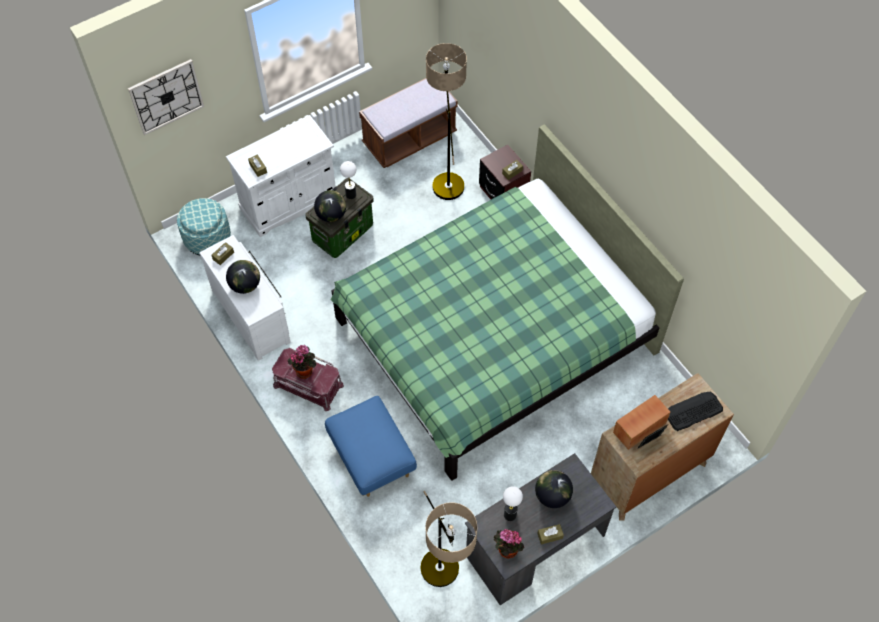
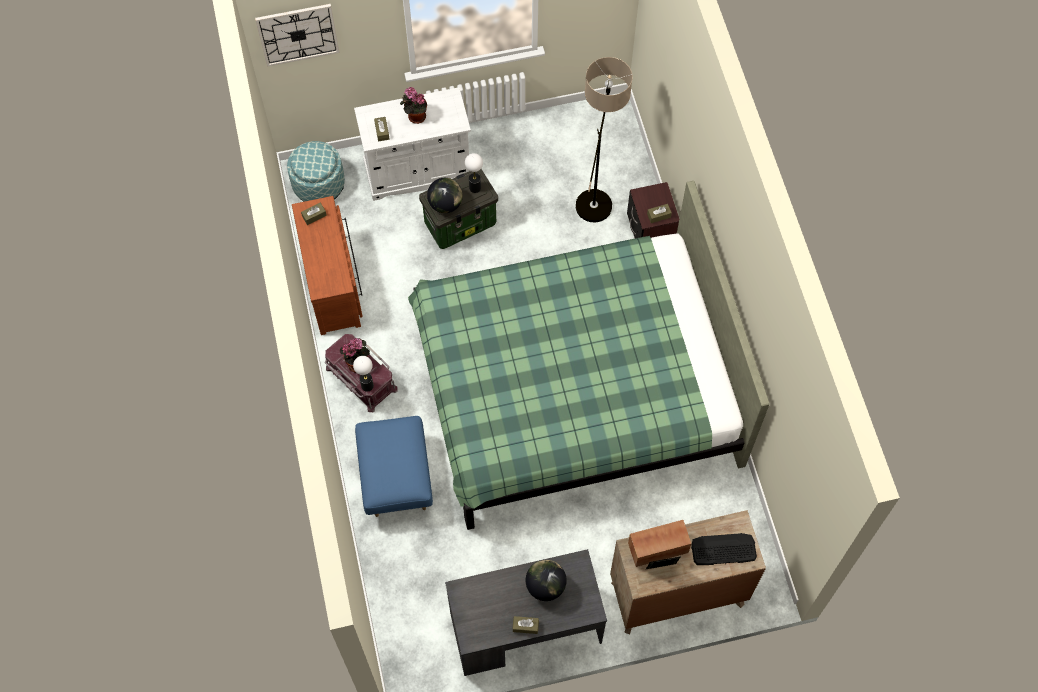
camera: 20 degrees right, 5 degrees up
(245, 285) = (324, 255): globe -> none
(253, 314) = (334, 283): white dresser -> brown dresser
(409, 139) = (573, 138): brown bench -> none
(445, 583) = (418, 633): floor lamp -> none
(506, 550) = (475, 625): potted plant -> potted plant (415, 117)
(510, 514) = (494, 590): table lamp -> table lamp (367, 385)

